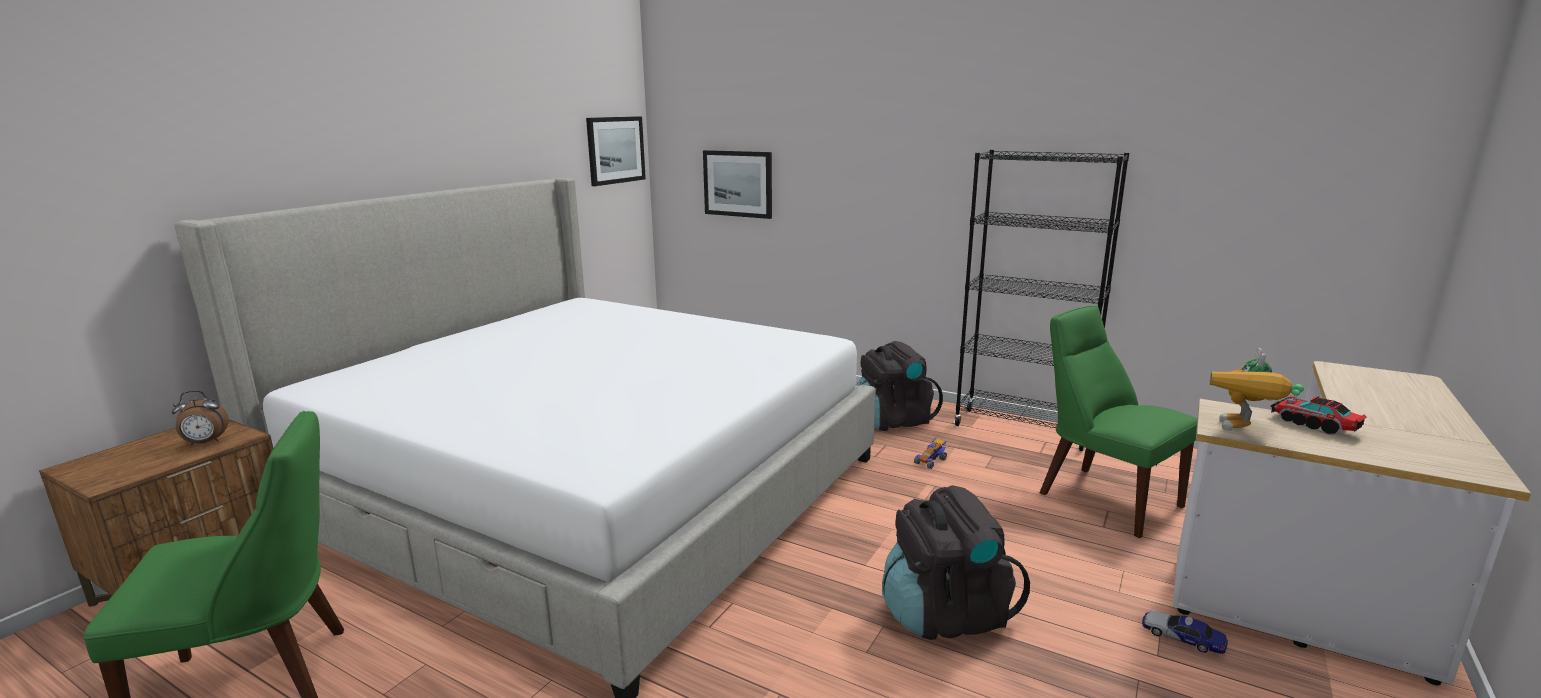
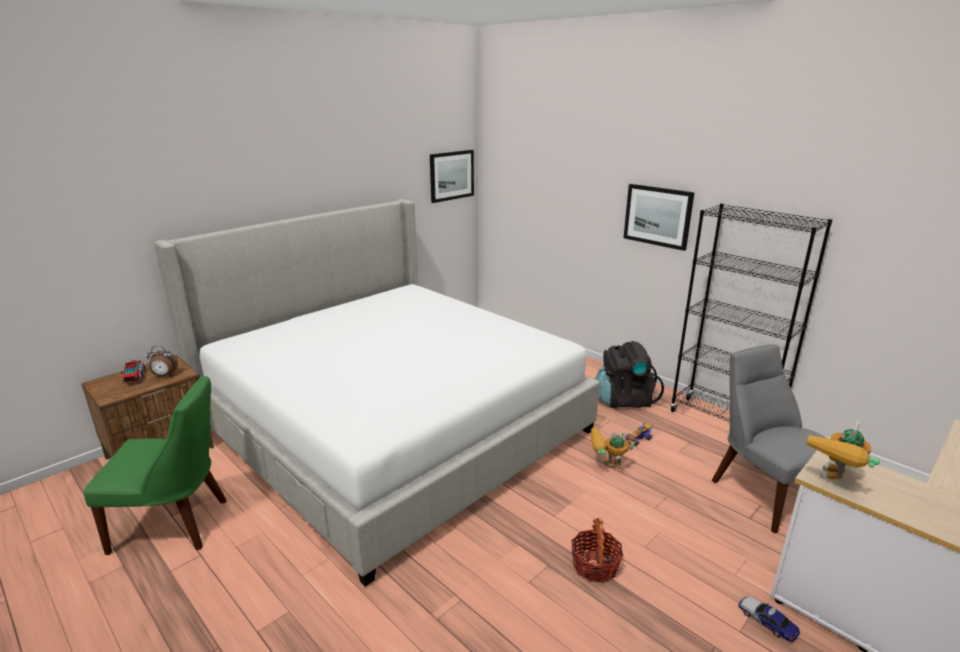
camera: 15 degrees right, 5 degrees up
(738, 183) = (536, 205): picture -> picture (657, 216)
(905, 497) = (606, 467): none -> toy robot
(945, 614) = (595, 566): black backpack -> basket
(1103, 497) = (762, 493): green chair -> grey chair
(1313, 425) = (902, 486): toy truck -> toy truck (134, 377)

